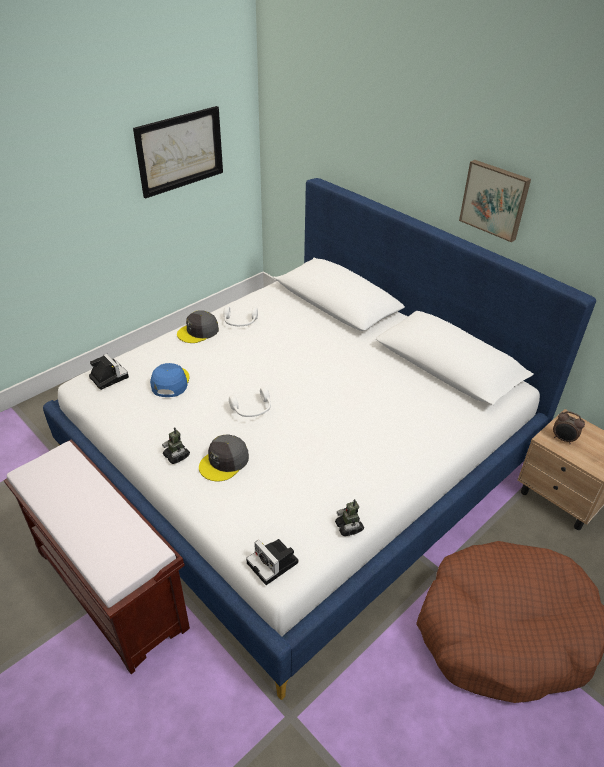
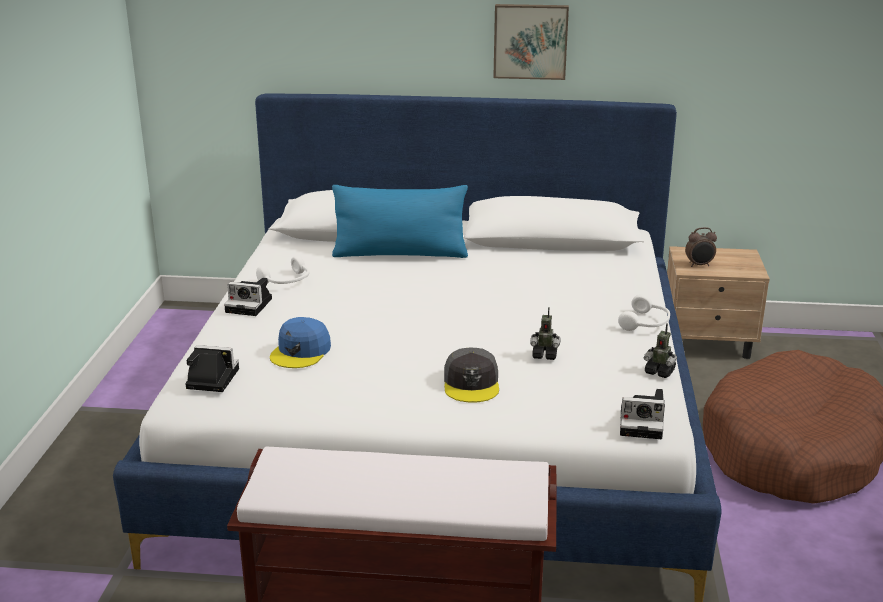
camera: 40 degrees left, 15 degrees down
(170, 382) = (301, 352): blue cap -> blue cap turned 120 degrees counterclockwise
(176, 456) = (414, 402): toy robot -> toy robot (544, 355)
(180, 151) = (78, 91): picture -> none
(198, 332) = (251, 305): grey cap -> camera
(252, 409) = (430, 336): white headphones -> white headphones (646, 323)
(331, 331) = (400, 254): none -> blue pillow

